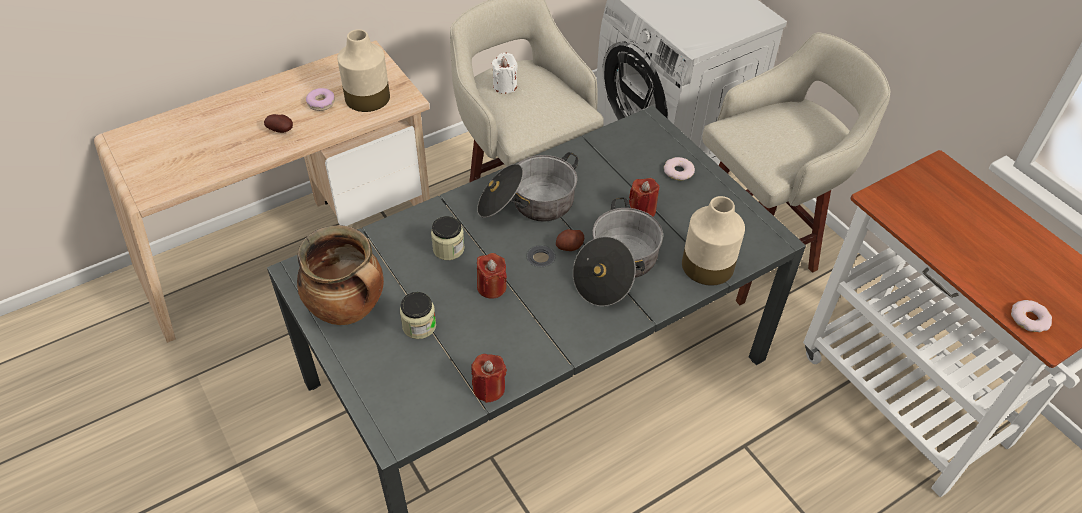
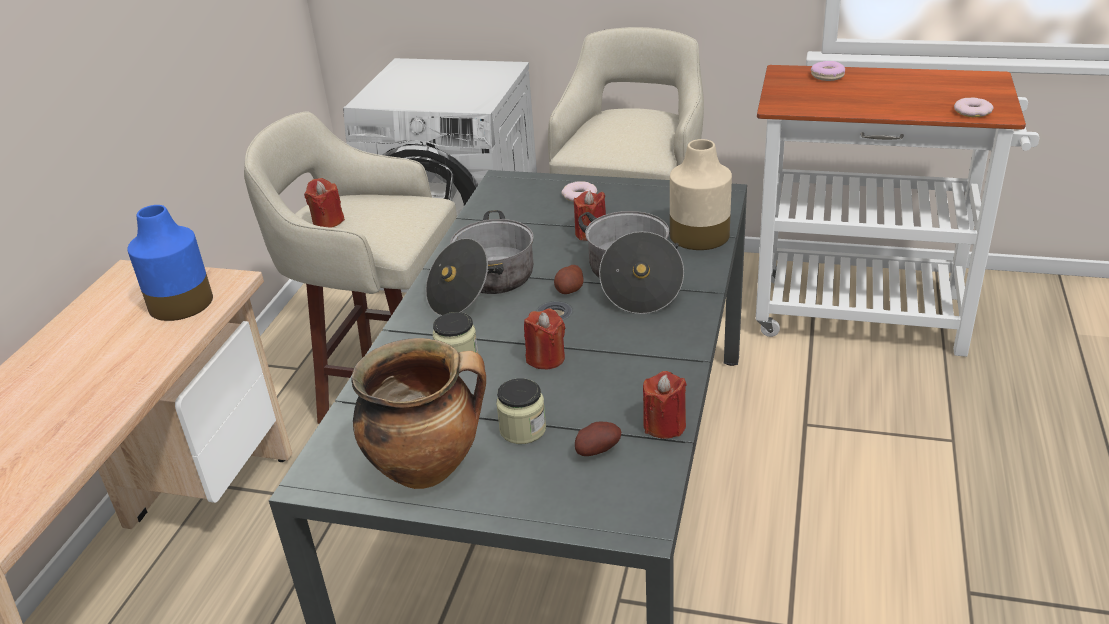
camera: 40 degrees left, 15 degrees down
(281, 130) = (108, 381): potato -> potato (596, 450)
(321, 103) = (127, 335): donut -> donut (827, 76)
(367, 97) = (181, 303): beige vase -> blue vase
(505, 86) = (328, 221): white candle -> red candle

